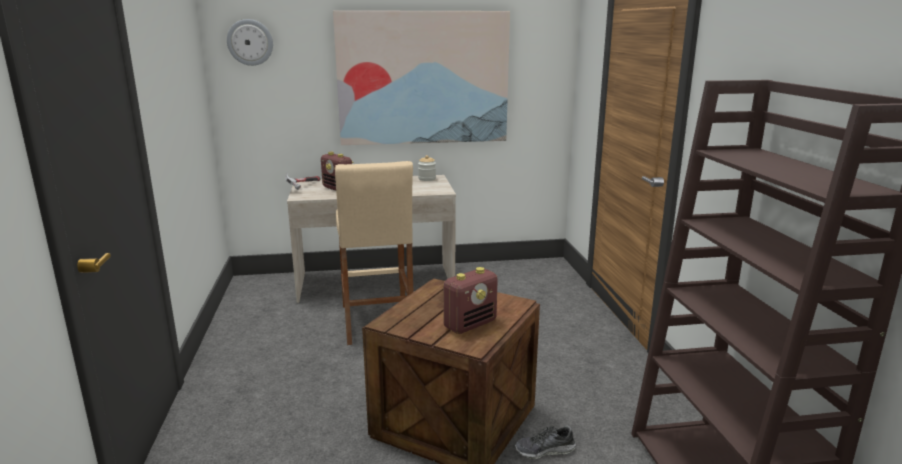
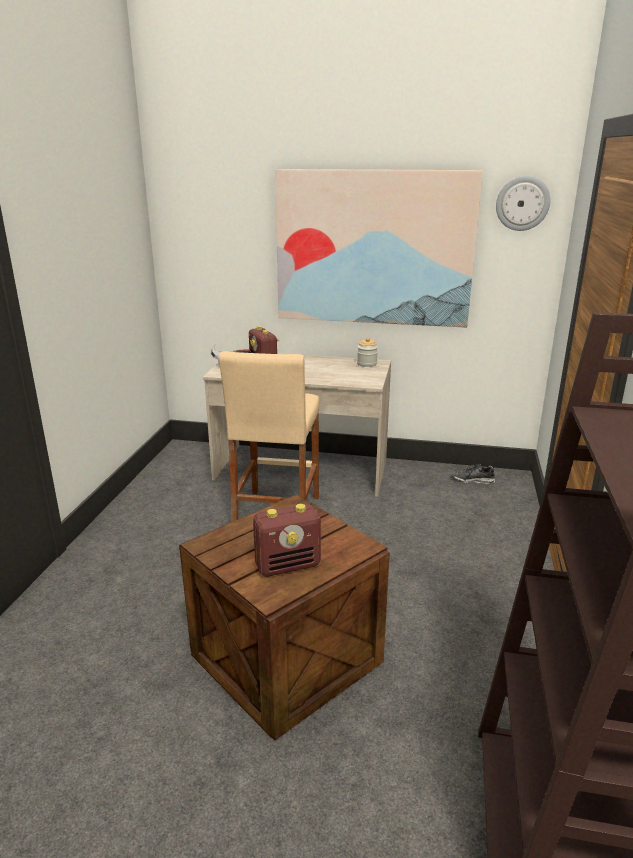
camera: 20 degrees right, 5 degrees up
(250, 42) = (192, 203): wall clock -> wall clock (522, 203)
(545, 450) = (362, 724): shoe -> shoe (473, 480)

